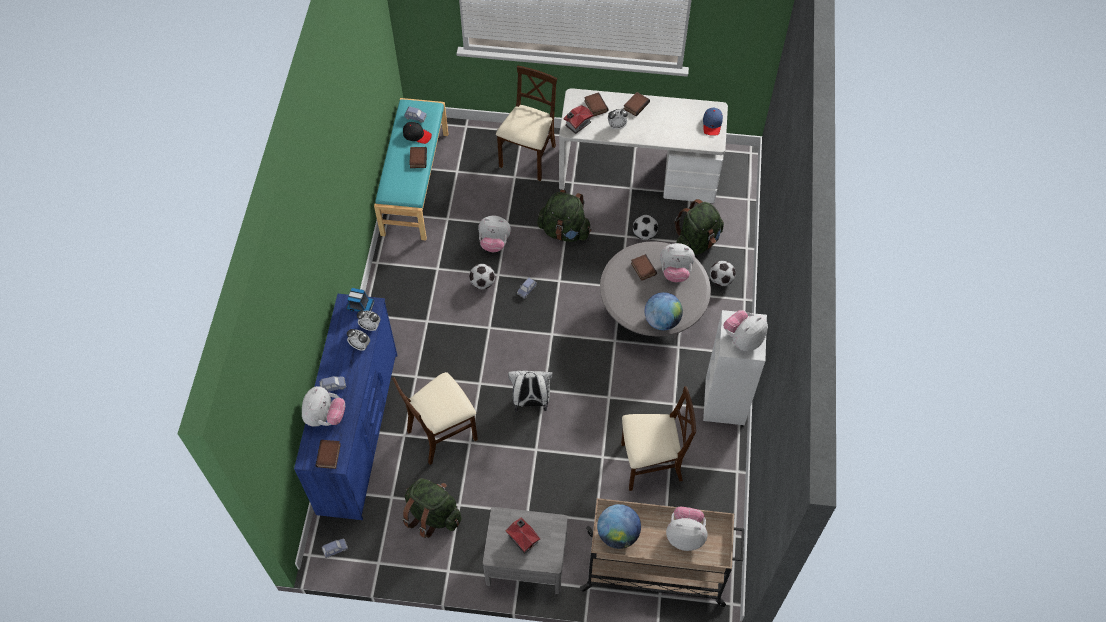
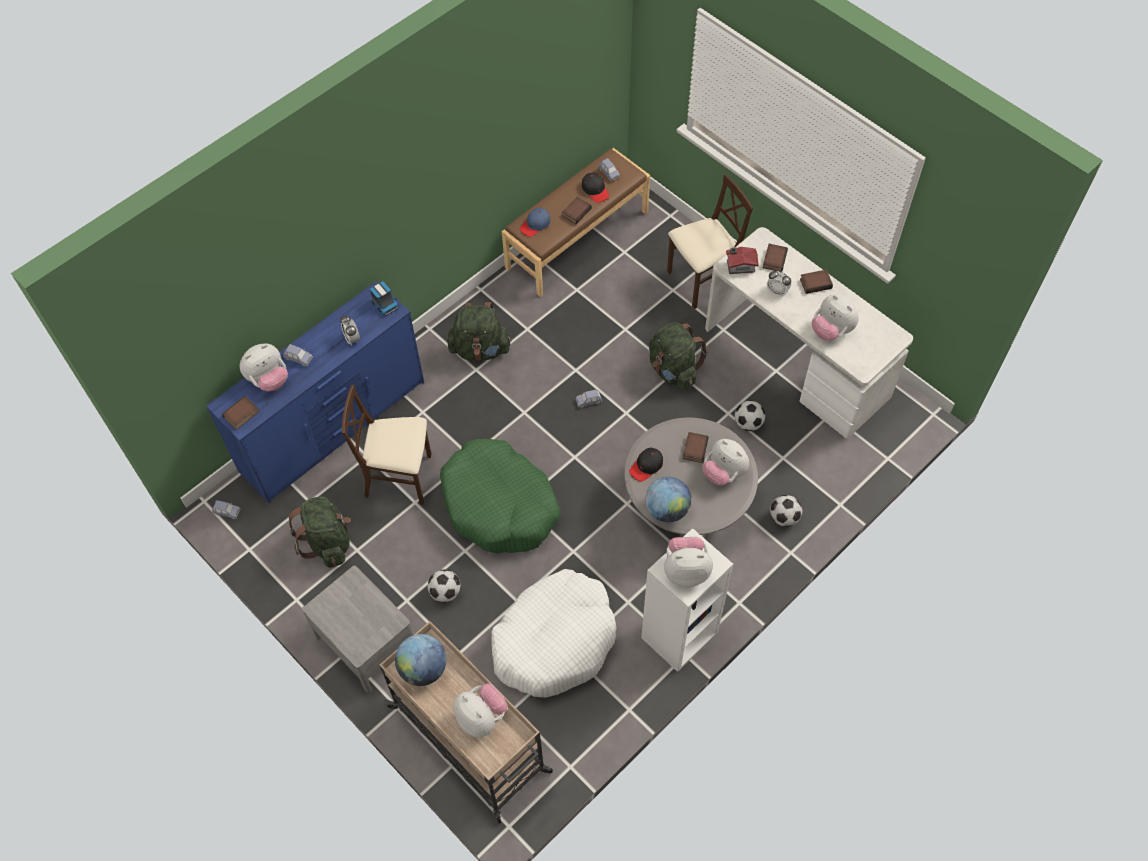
camera: 40 degrees right, 0 degrees up
(370, 326) = (376, 327): alarm clock -> none
(414, 183) = (576, 239): turquoise bench -> brown bench
(482, 283) = (555, 368): football -> football (445, 592)
(494, 243) = (599, 339): plush toy -> plush toy (831, 330)
(523, 538) = (355, 612): toy house -> none
(531, 402) = (500, 505): white backpack -> green dog bed
(623, 301) = (646, 466): none -> black cap
(650, 463) = (554, 640): beige chair -> white dog bed
(697, 242) = (794, 465): green backpack -> green backpack (480, 349)
(712, 124) = (877, 349): blue cap -> blue cap (535, 225)

